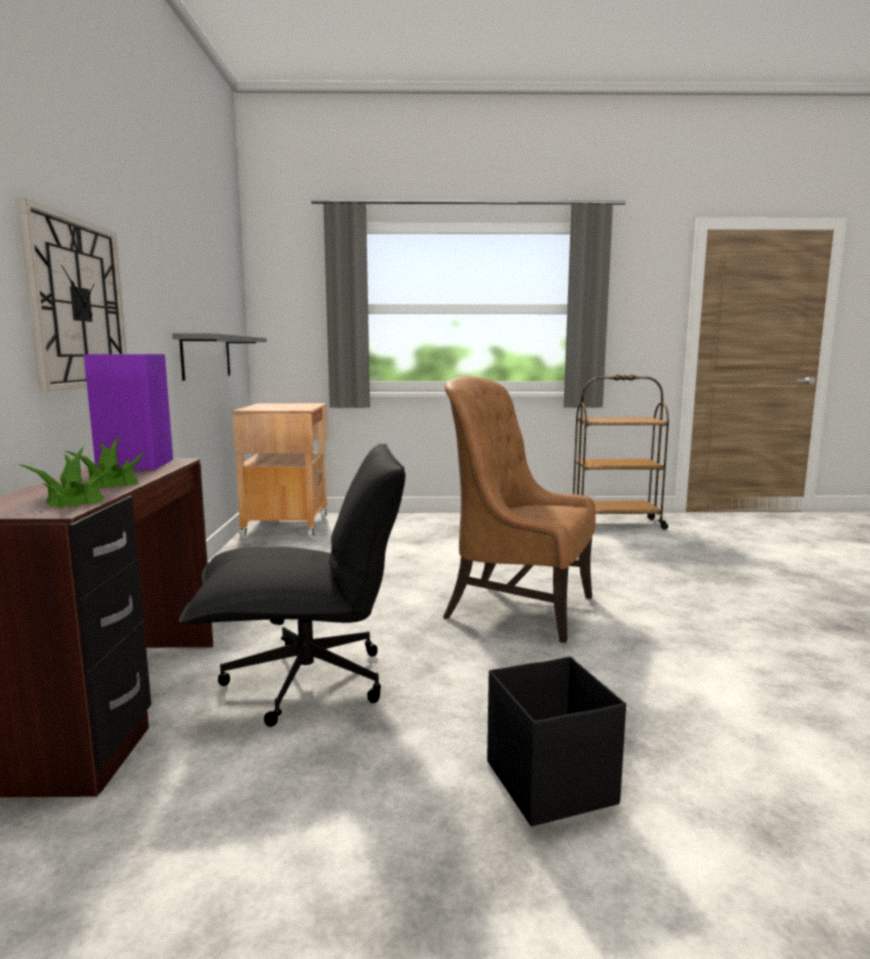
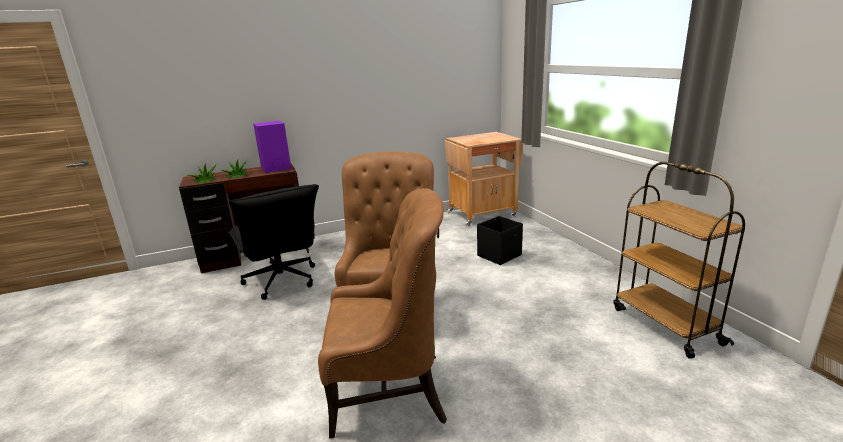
camera: 70 degrees right, 10 degrees up
(78, 304) = (277, 98): wall clock -> none
(206, 356) = (420, 107): grey shelf -> none
(550, 782) = (198, 355): black storage box -> black storage box (500, 255)
(692, 630) = (390, 390): none -> brown chair

